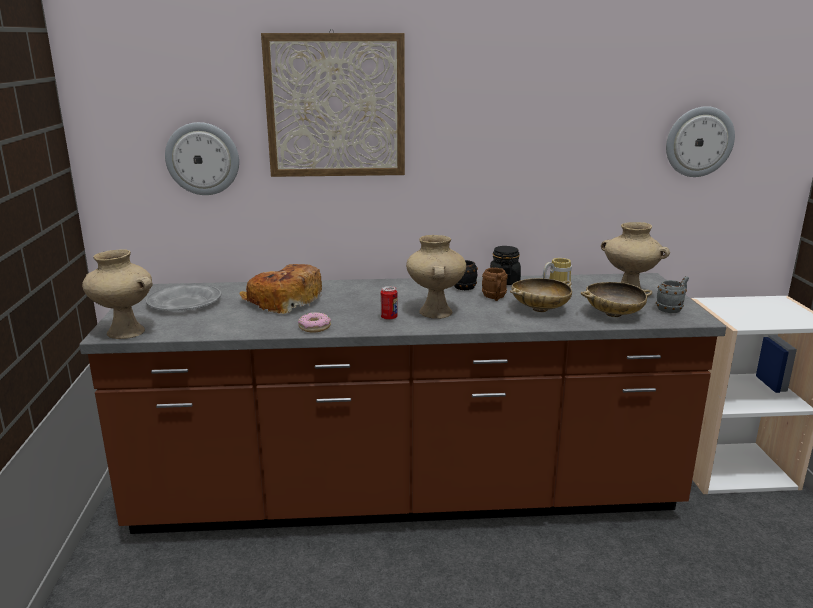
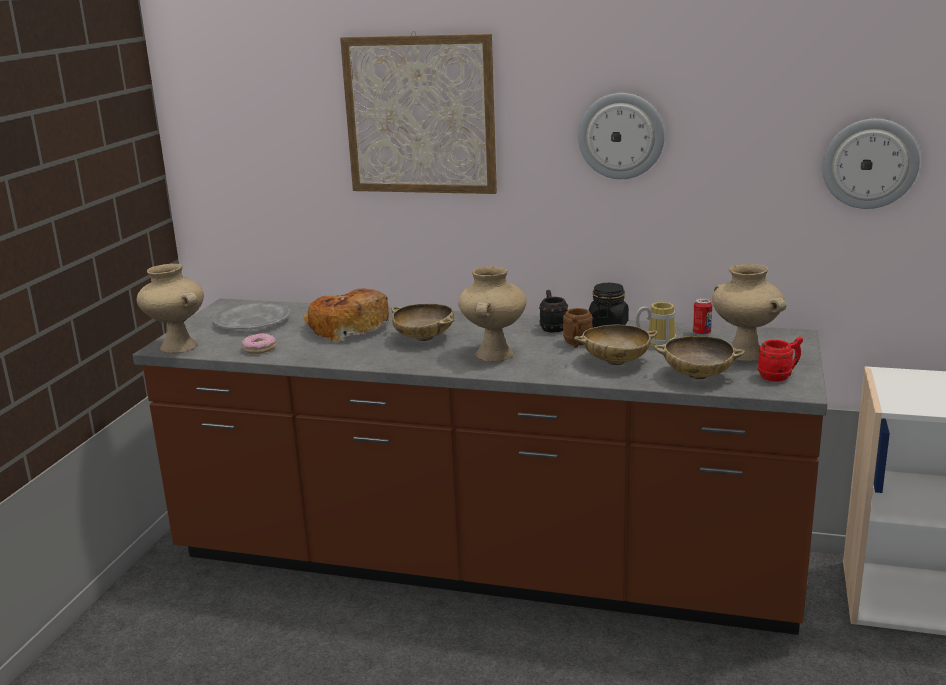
camera: 20 degrees right, 0 degrees up
(202, 159) = (286, 169): wall clock -> wall clock (621, 136)
(314, 327) = (355, 359): donut -> donut (259, 349)
(361, 304) = (424, 338): none -> beige bowl
(389, 318) = (439, 356): can -> can (701, 333)
(672, 309) = (779, 376): grey mug -> red mug

